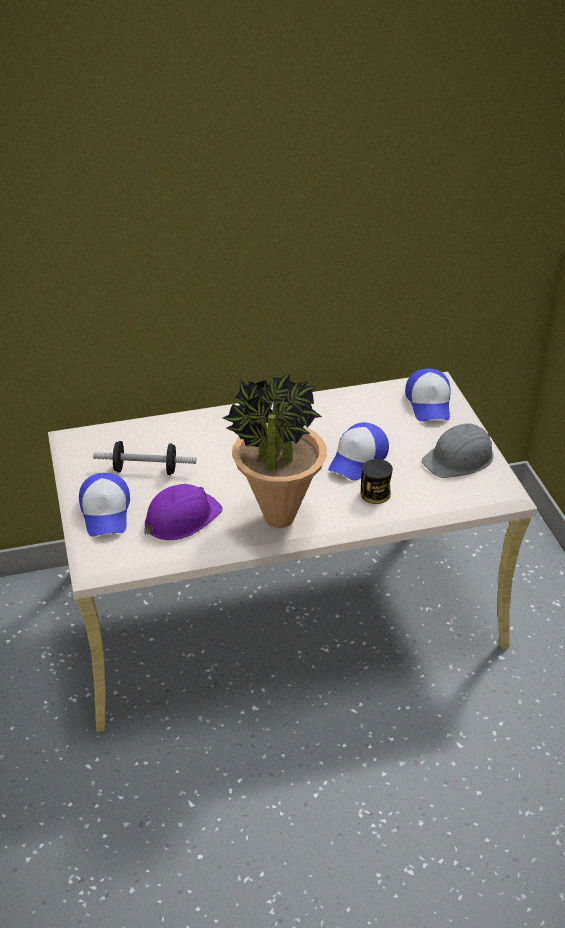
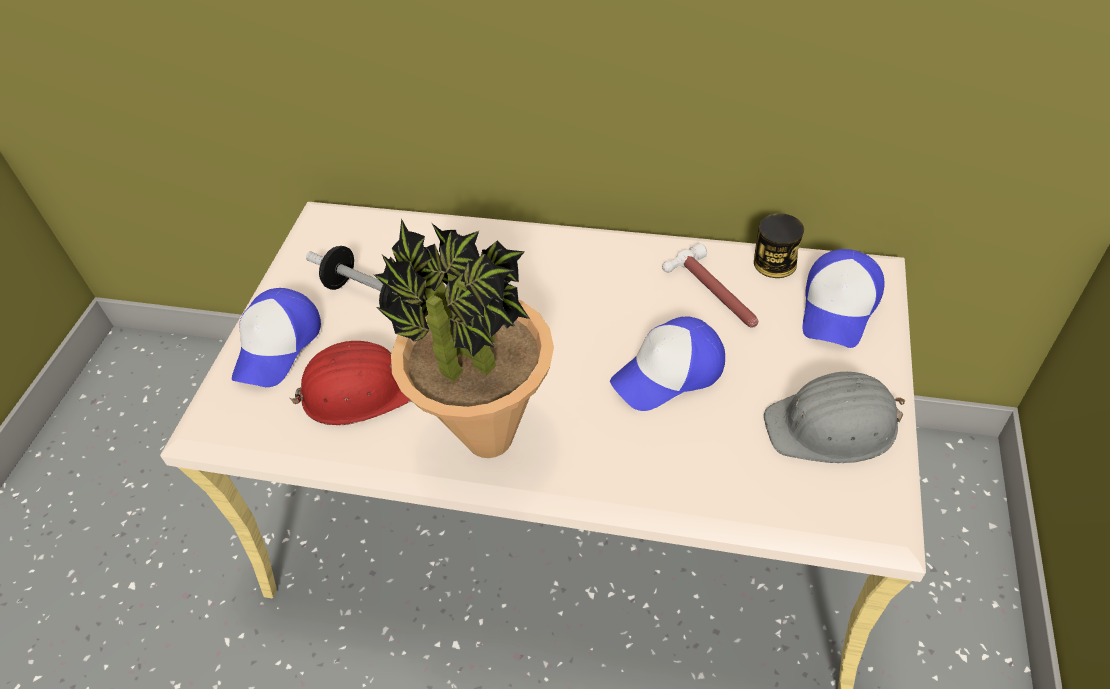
camera: 30 degrees right, 10 degrees up
(181, 518) = (360, 389): purple hard hat -> red hard hat
(357, 414) = (714, 294): none -> hammer
(375, 493) = (657, 446): can -> can (775, 263)

